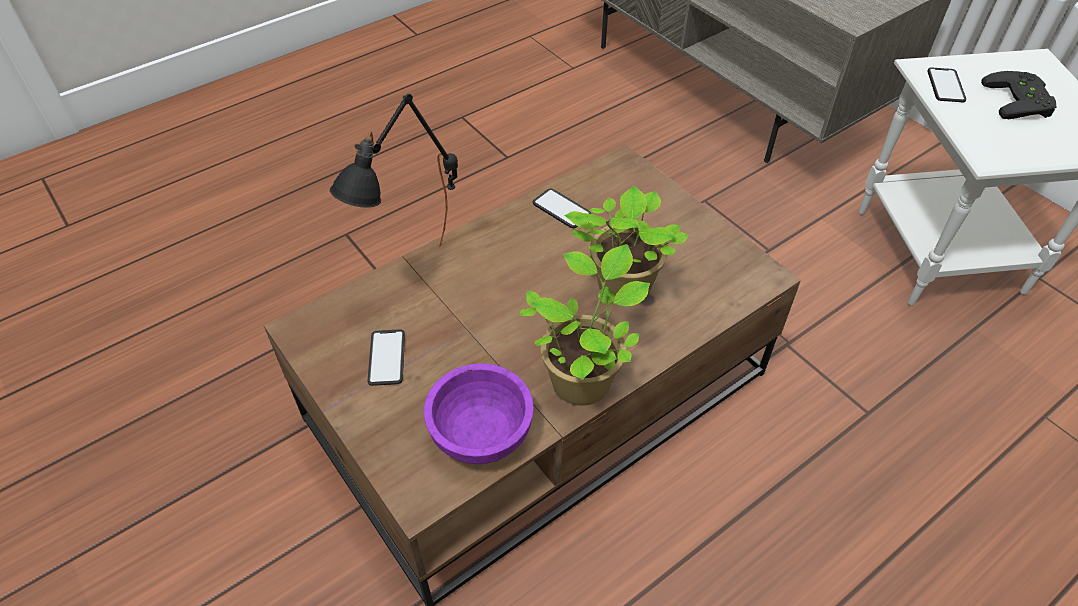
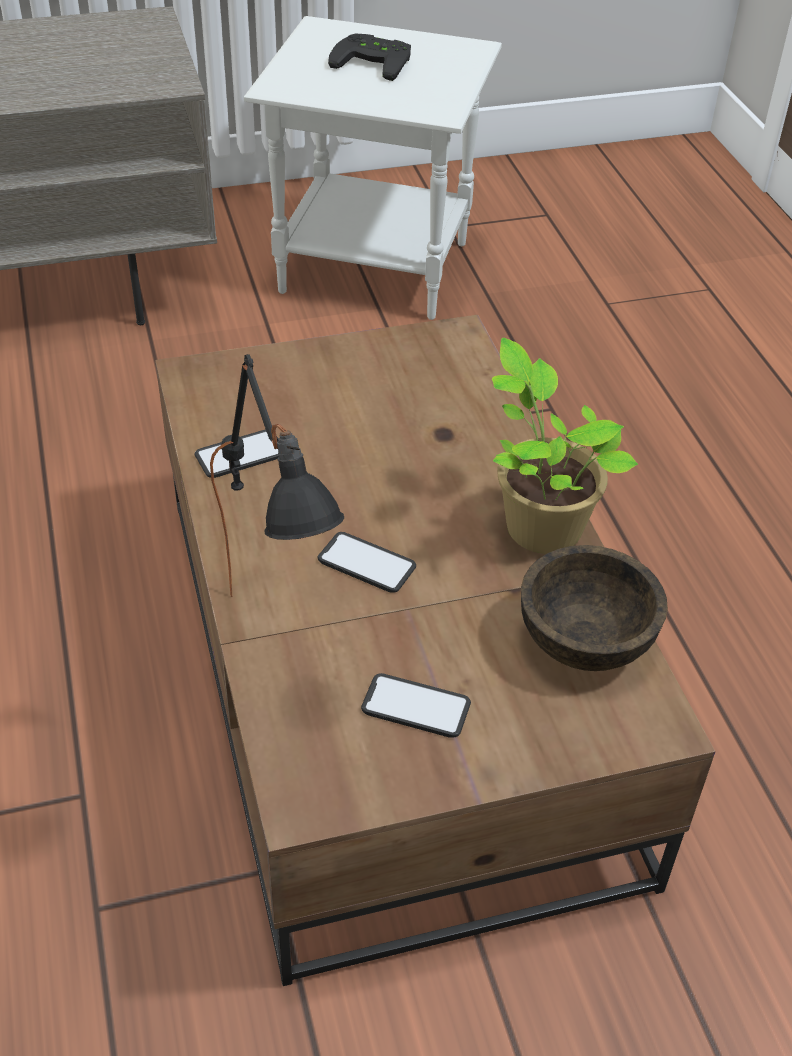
camera: 70 degrees left, 5 degrees down
(480, 434) = (585, 641): purple bowl -> brown bowl
(620, 287) = (413, 448): potted plant -> none
(945, 86) = (317, 87): phone -> phone (366, 563)

